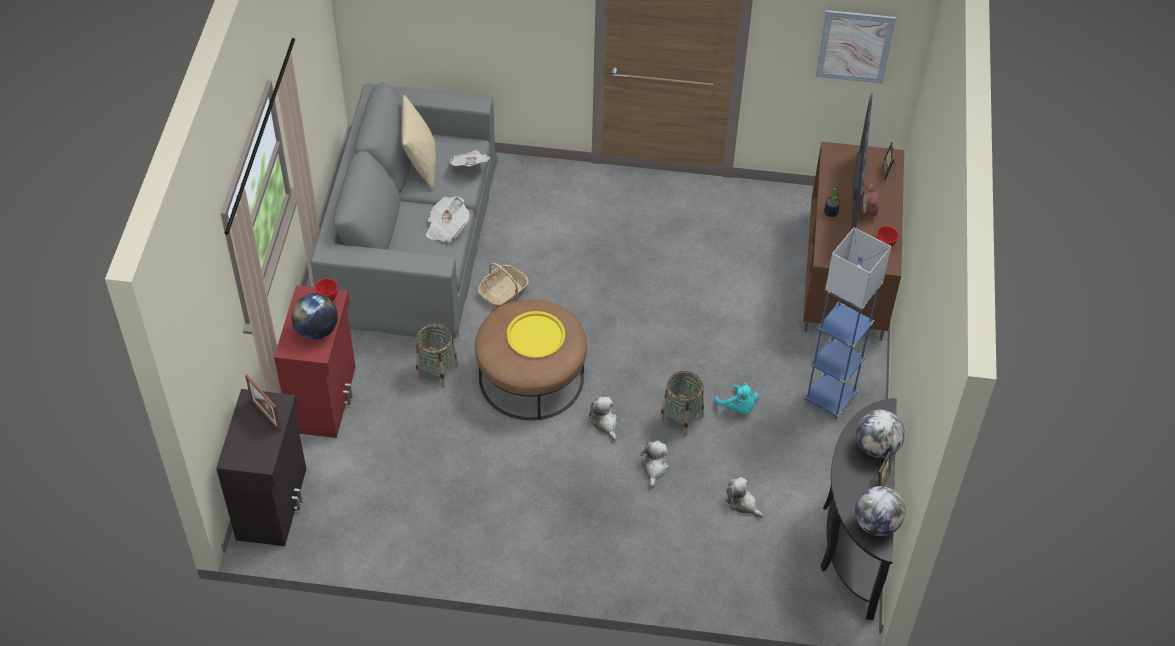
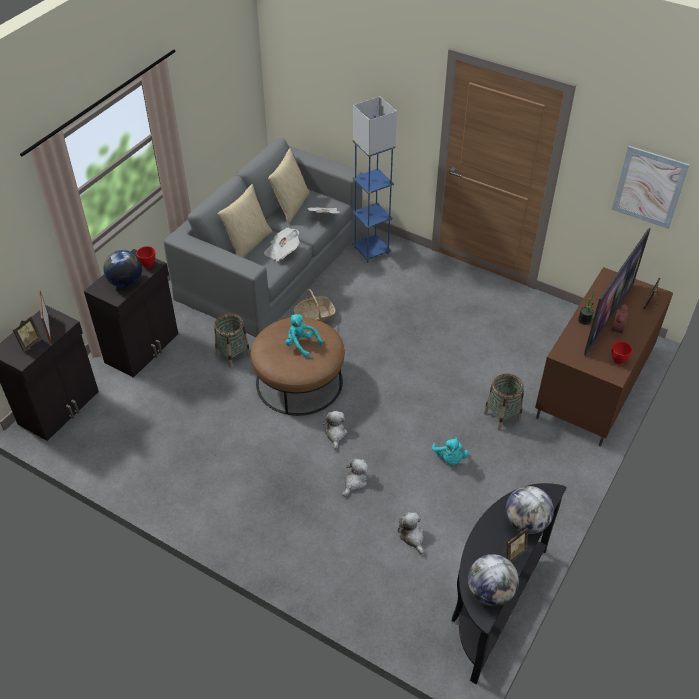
camera: 25 degrees right, 5 degrees down
(256, 440) = (29, 343): none -> picture frame
(324, 398) = (143, 348): red cabinet -> black cabinet
(399, 230) = (248, 243): none -> beige pillow
(535, 335) = (301, 344): yellow tray -> turquoise plush toy
(681, 418) = (398, 451): basket -> basket (502, 416)
(830, 399) = (531, 478): blue floor lamp -> blue floor lamp (371, 251)

